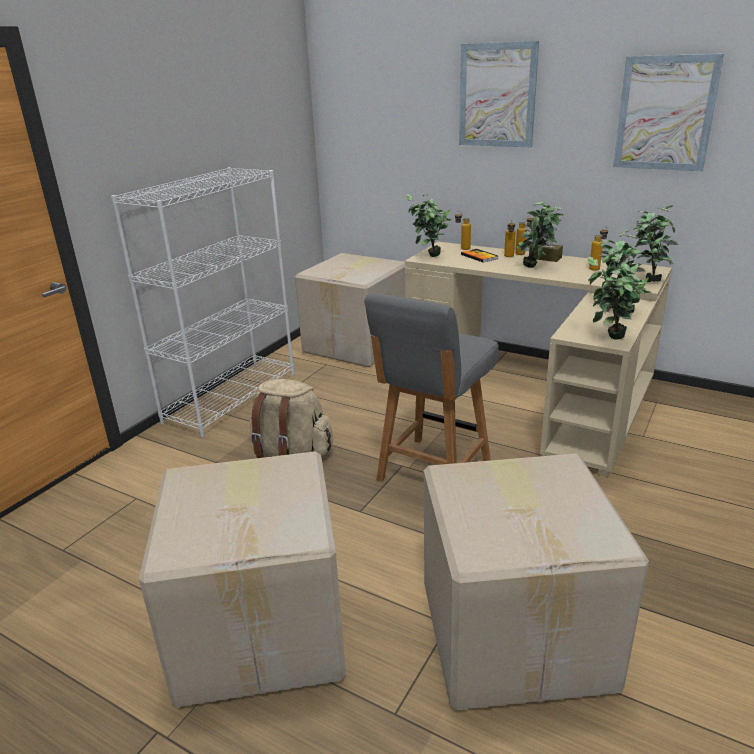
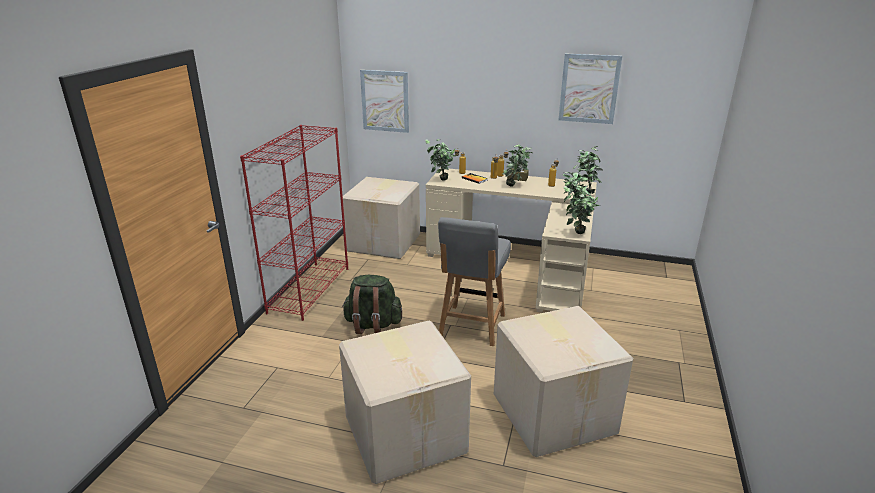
camera: 15 degrees left, 0 degrees up
(231, 397) = (309, 289): white bookcase -> red bookcase
(291, 453) = (372, 325): beige backpack -> green backpack
(497, 95) = (481, 72): picture -> picture (385, 101)

